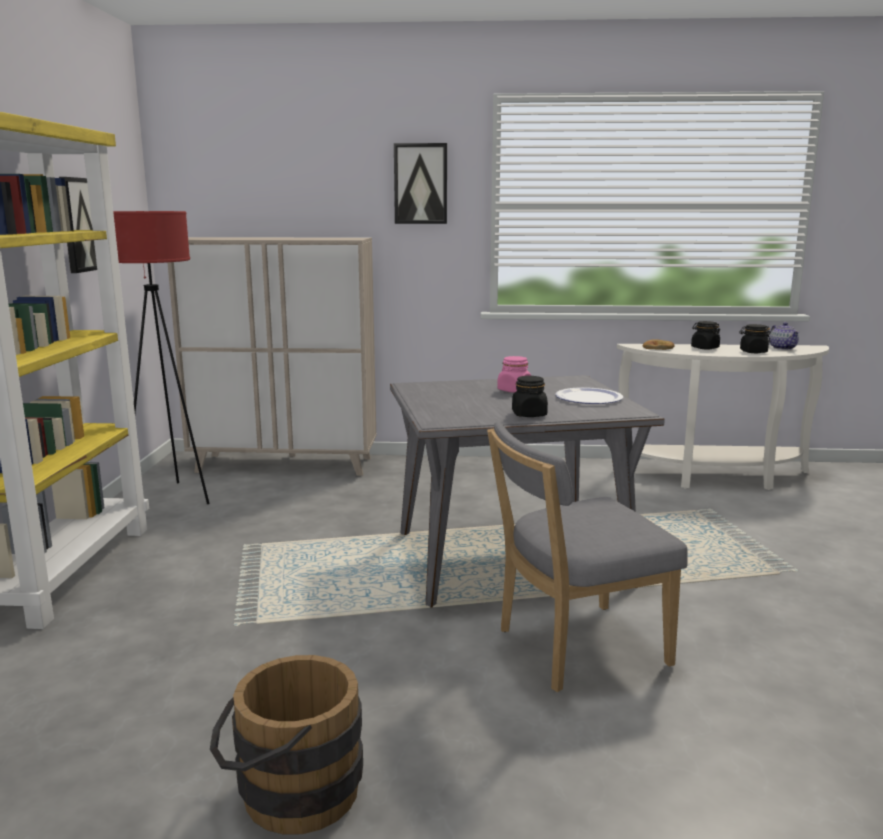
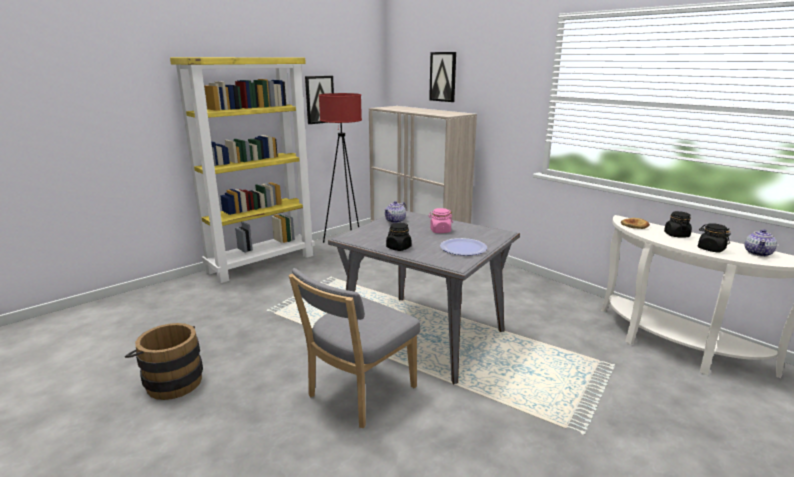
camera: 45 degrees right, 5 degrees up
(420, 184) = (508, 79): picture -> picture (443, 76)
(432, 393) = (395, 221): none -> teapot
(574, 648) = (358, 394): grey chair -> grey chair turned 75 degrees counterclockwise

